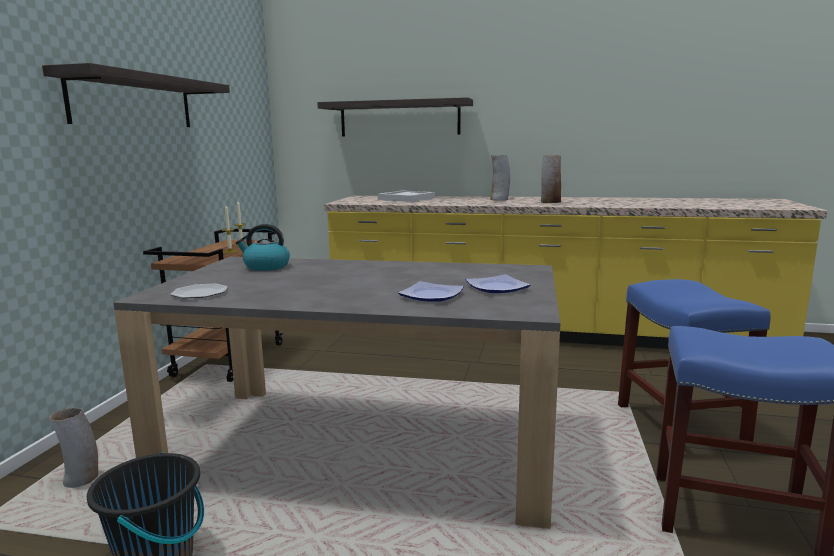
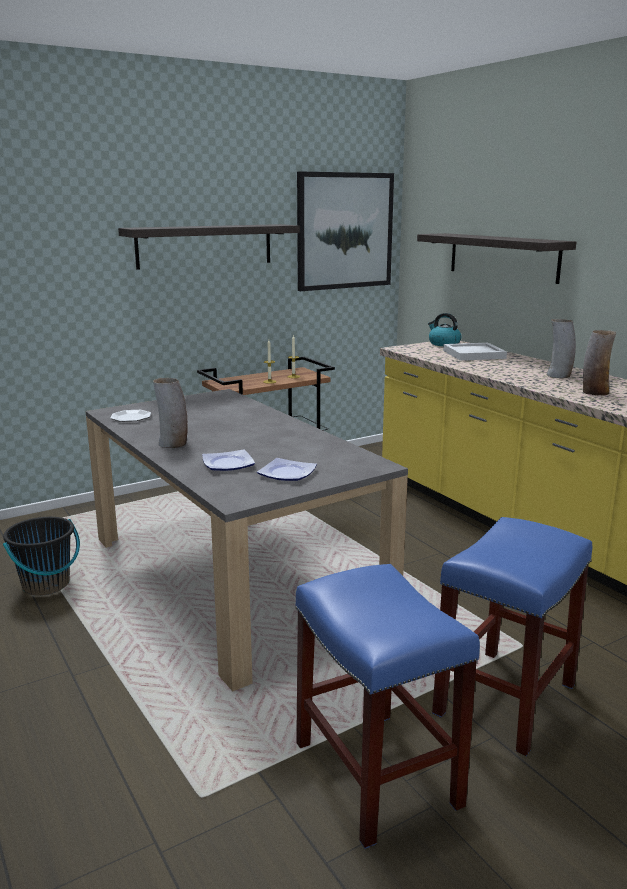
camera: 45 degrees right, 5 degrees up
(82, 480) = (82, 525): vase -> vase (173, 444)
(237, 101) = (344, 231): none -> picture
(266, 267) = (219, 405): kettle -> kettle (443, 344)

